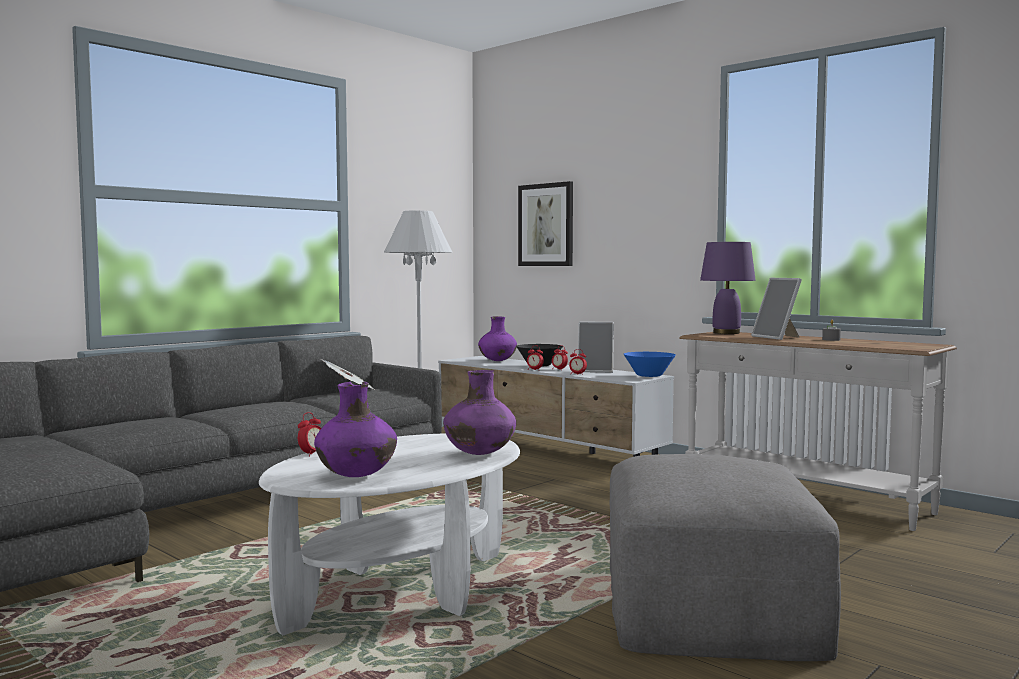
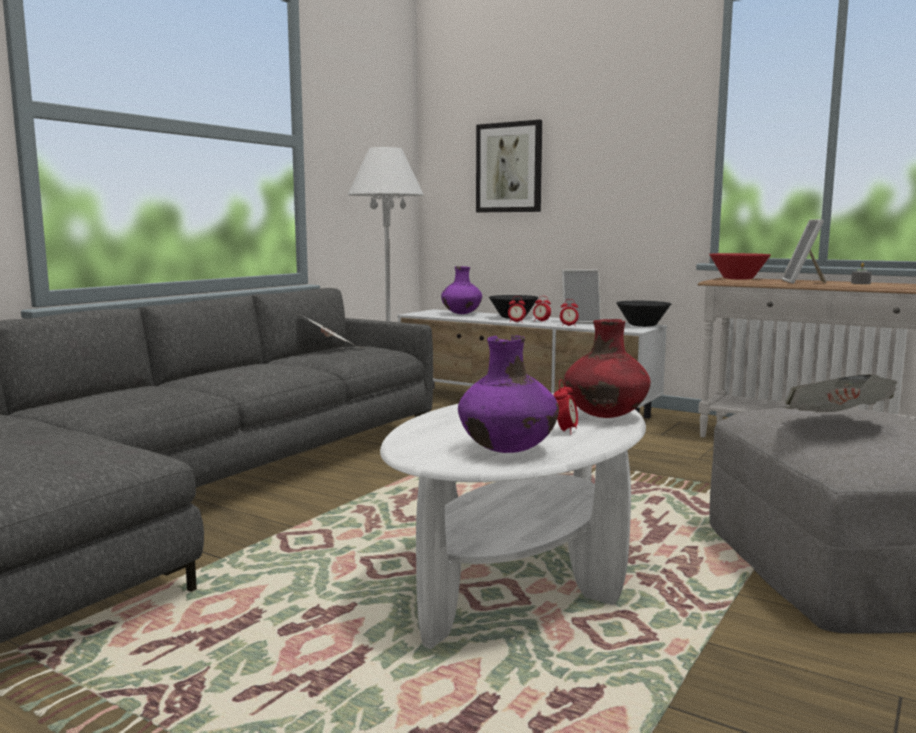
camera: 10 degrees left, 5 degrees up
(312, 454) = (412, 425): alarm clock -> alarm clock (565, 431)
(479, 454) = (605, 416): purple vase -> red vase
(649, 375) = (642, 325): blue bowl -> black bowl
(675, 467) = (835, 423): none -> newspaper
(727, 333) = (738, 279): purple table lamp -> red bowl
(777, 337) = (803, 282): picture frame -> picture frame turned 45 degrees clockwise

